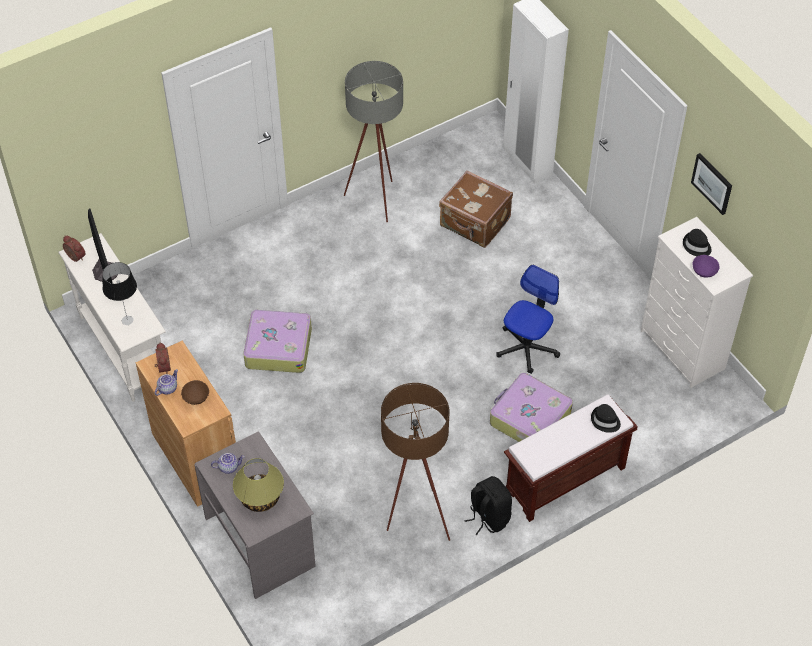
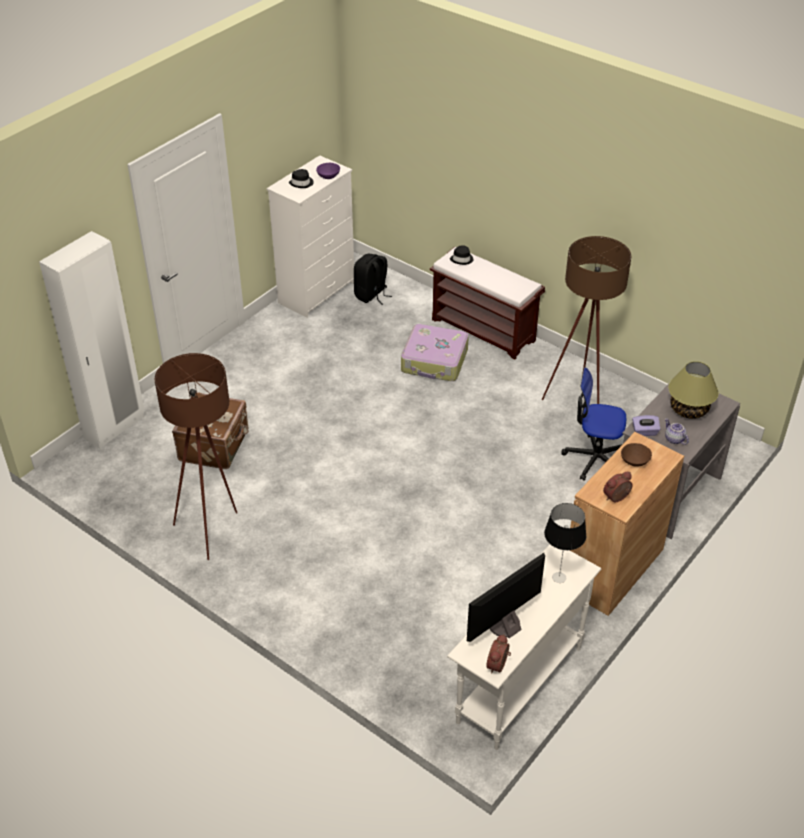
camera: 110 degrees left, 10 degrees down
(167, 388) = (639, 485): teapot -> none
(249, 448) = (644, 432): none -> purple tissue box
(278, 347) = (445, 550): suitcase -> none
(376, 204) = (213, 528): grey floor lamp -> brown floor lamp
(488, 517) = (546, 363): black backpack -> black backpack (371, 295)
(527, 348) = (358, 378): office chair -> office chair (594, 459)
(712, 183) = (263, 142): picture -> none

